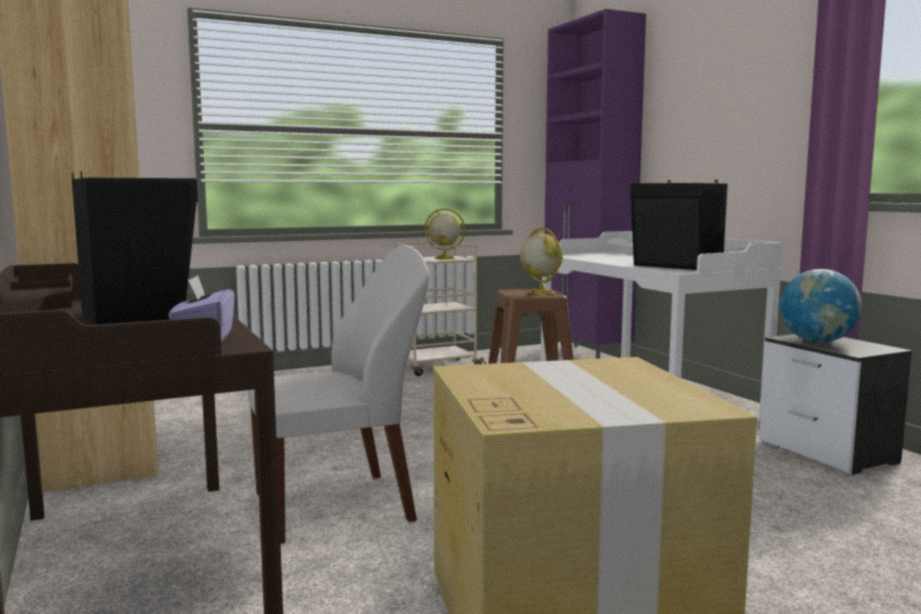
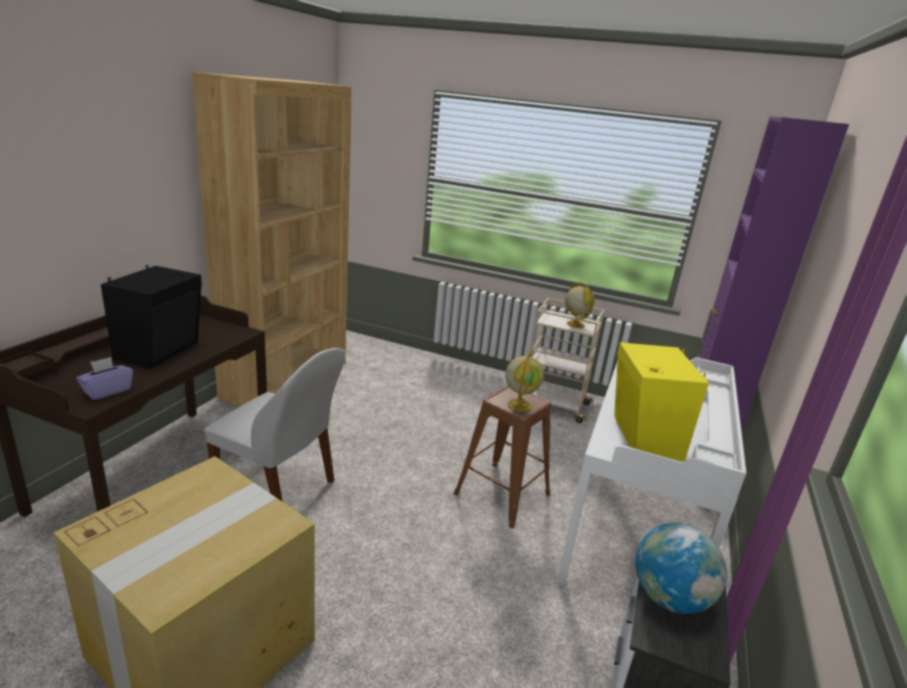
camera: 45 degrees right, 15 degrees up
(677, 266) = (643, 438): black speaker -> yellow speaker

